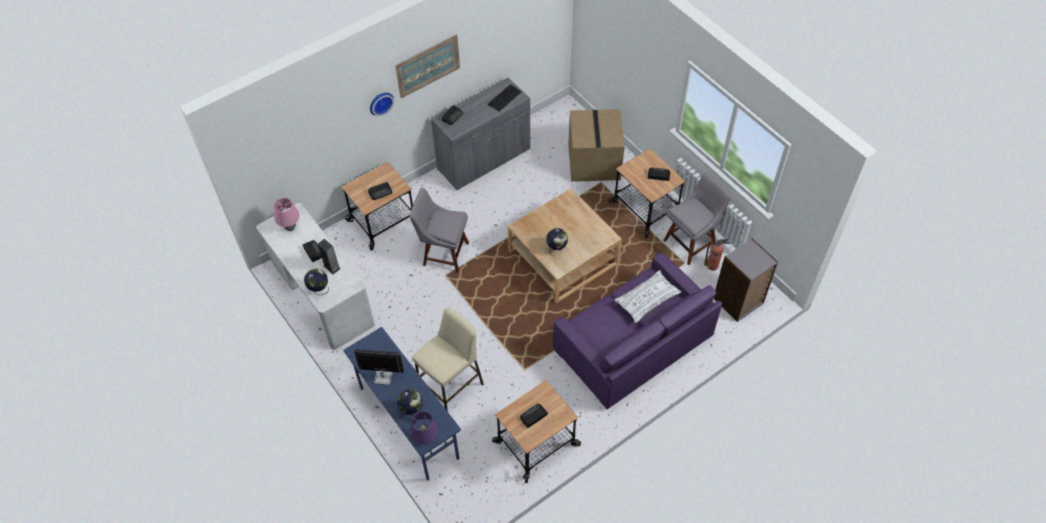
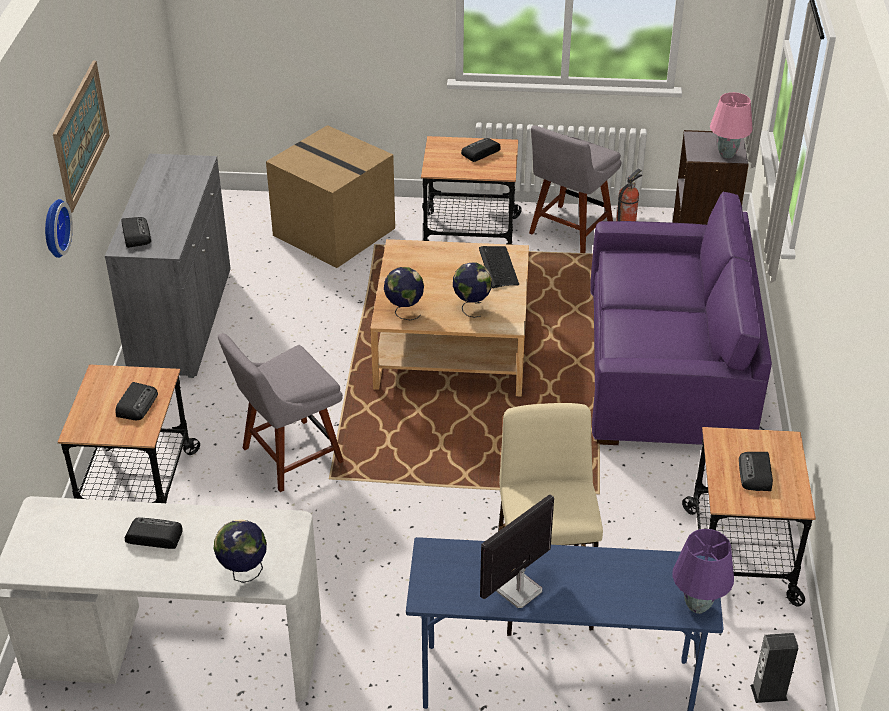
camera: 50 degrees left, 15 degrees down
(290, 228) = (63, 538): pink table lamp -> pink table lamp (727, 155)
(332, 267) = (218, 530): speaker -> speaker (769, 692)
(411, 410) = (622, 591): globe -> globe (404, 311)
(504, 98) = (181, 175): keyboard -> keyboard (498, 267)
(647, 300) = (655, 279): white pillow -> none
(691, 242) = (568, 231): grey chair -> grey chair turned 150 degrees counterclockwise

